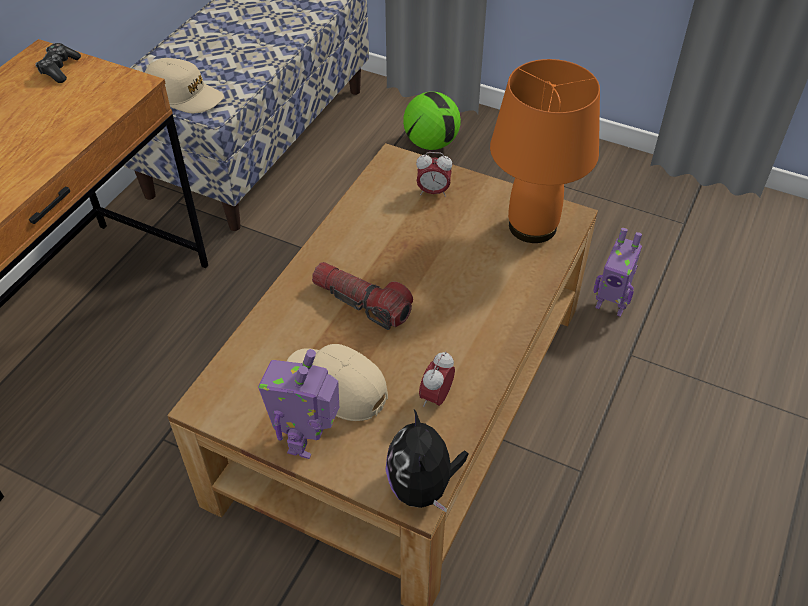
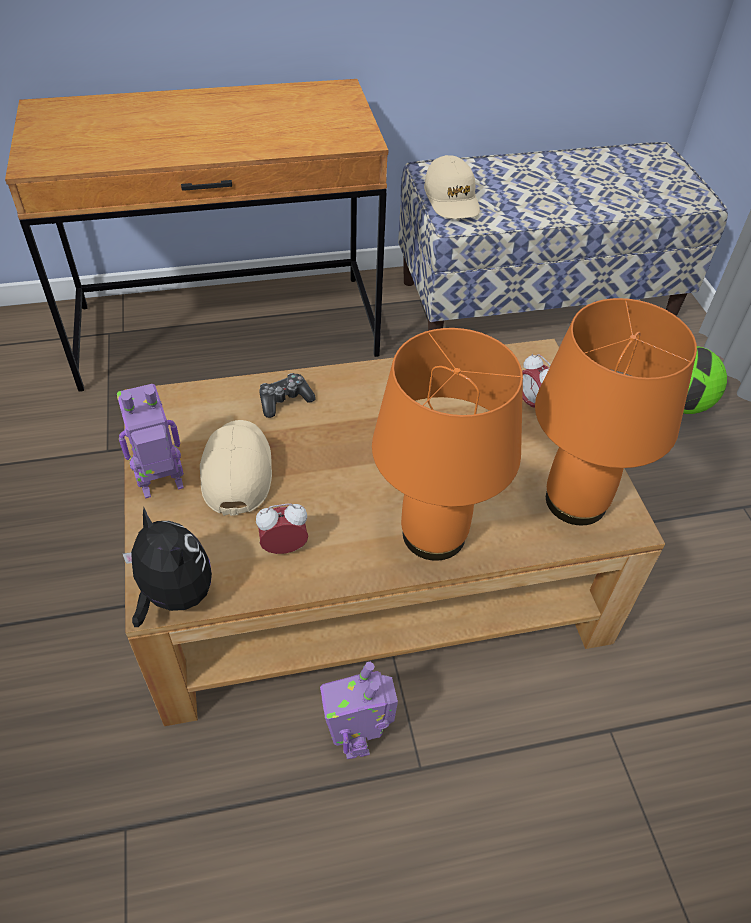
camera: 50 degrees right, 0 degrees up
(59, 69) = (336, 103): game controller -> game controller (284, 400)
(362, 302) = (346, 433): flashlight -> none
(423, 487) = (173, 595): plush toy -> plush toy turned 90 degrees clockwise
(495, 310) = (432, 533): none -> orange table lamp
(610, 305) = (655, 673): toy robot -> toy robot (357, 738)

